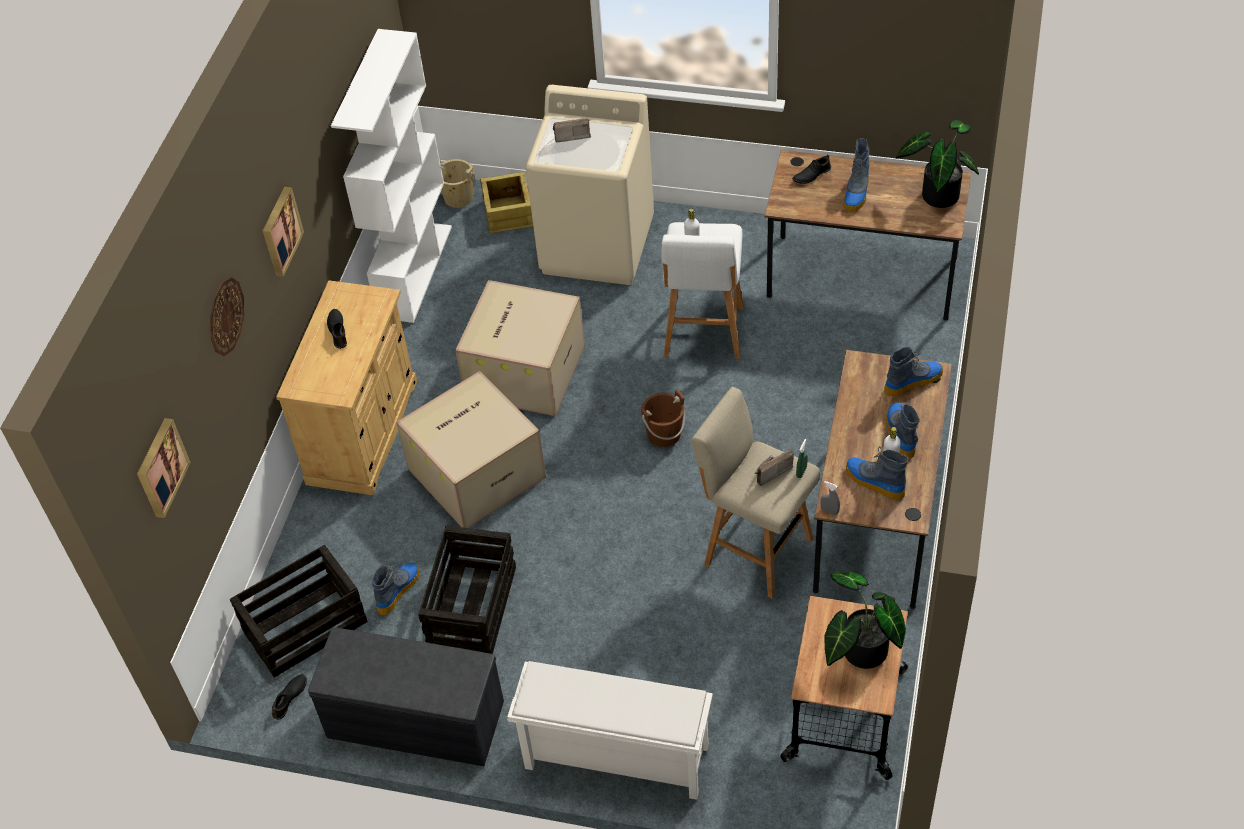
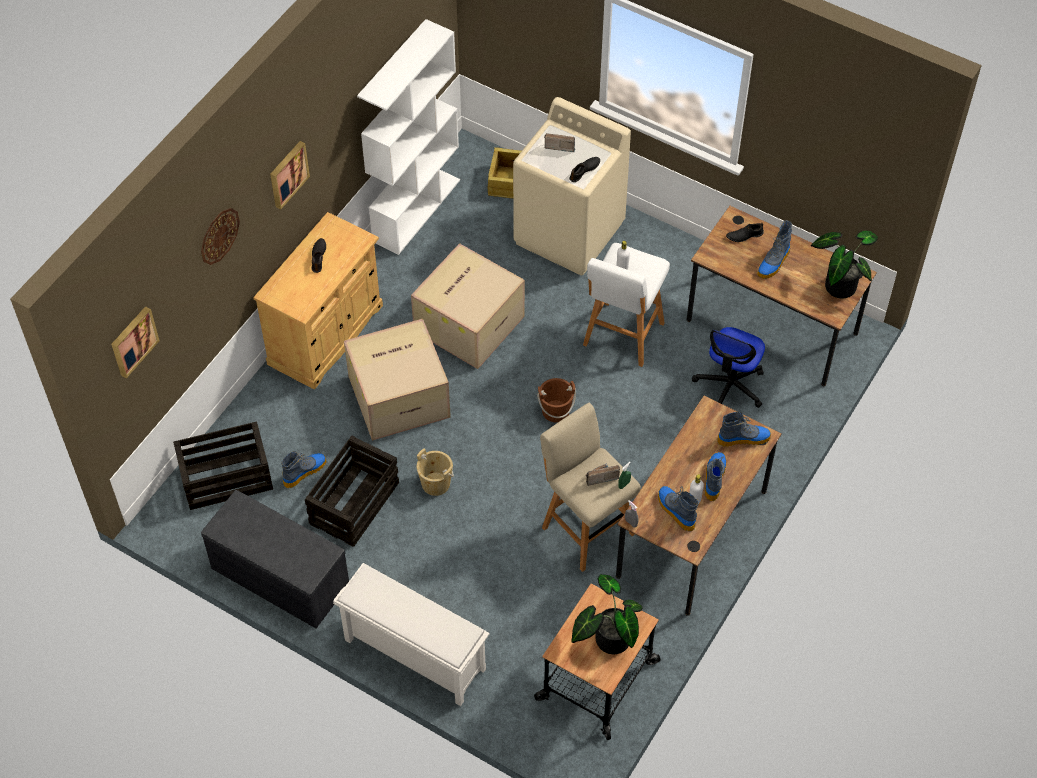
camera: 15 degrees right, 5 degrees up
(290, 698) = (196, 530): black shoe -> black shoe (584, 171)
(458, 197) = (475, 155): beige bucket -> beige bucket (435, 483)
(845, 350) = (730, 386): none -> office chair

